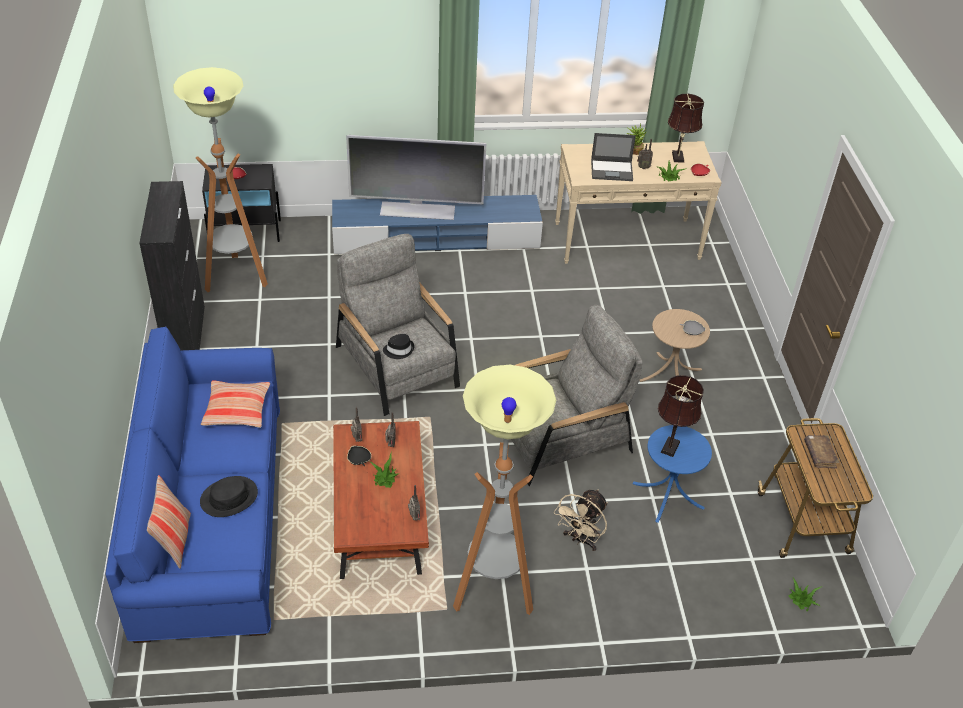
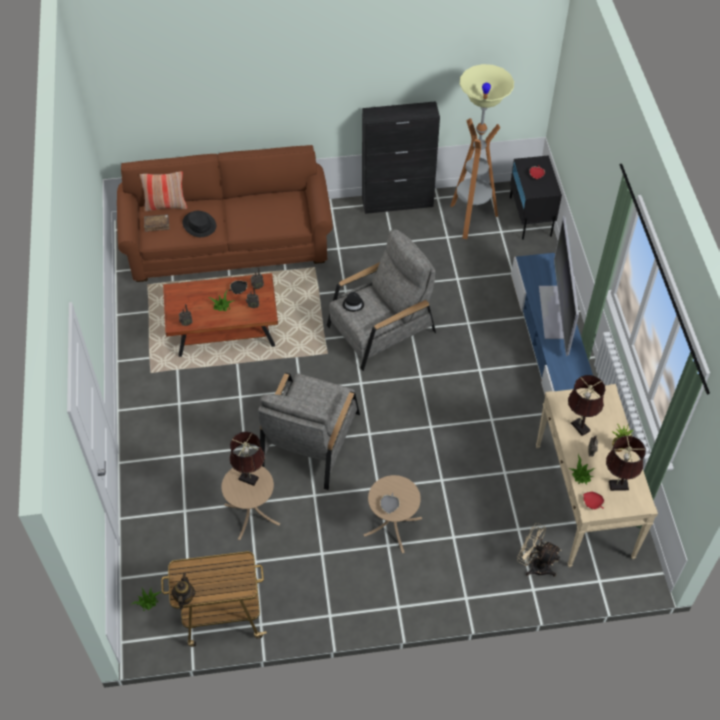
camera: 90 degrees right, 10 degrees up
(210, 517) = (229, 242): blue sofa -> brown sofa
(237, 410) = (277, 217): pillow -> none
(493, 592) = (163, 398): floor lamp -> none
(561, 438) = (310, 440): grey armchair -> grey armchair turned 45 degrees clockwise
(580, 540) = (208, 452): beige fan -> beige fan (535, 565)
(612, 170) = (579, 425): laptop -> brown table lamp
(668, 495) = (252, 514): blue side table -> beige side table
(819, 455) = (220, 573): brown book -> brown book (157, 225)
(859, 486) = (184, 597): none -> teapot

